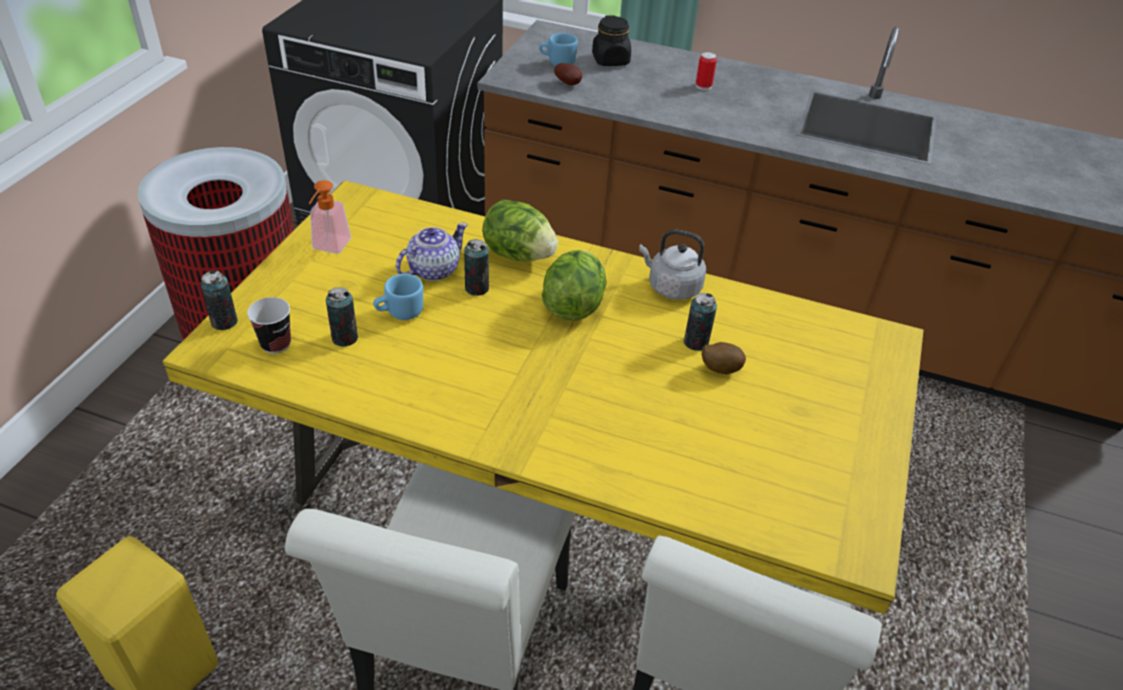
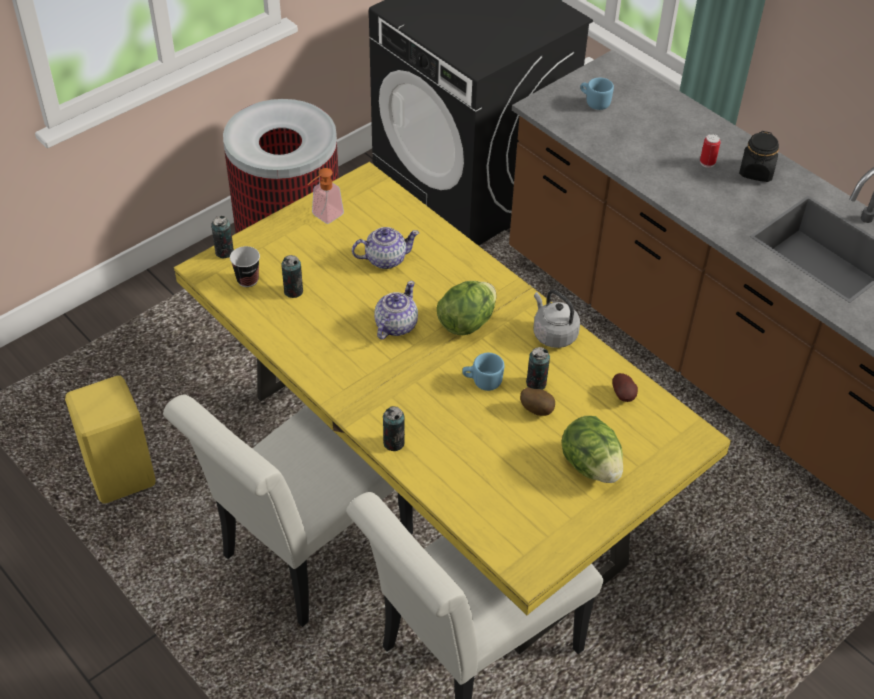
camera: 30 degrees right, 5 degrees up
(399, 313) = (341, 285): blue mug -> blue mug (482, 381)
(477, 288) = (406, 284): can -> can (393, 443)
(496, 335) = (395, 325): none -> teapot
(518, 254) = (456, 267): lettuce -> lettuce (591, 465)
(569, 84) = (588, 127): potato -> potato (624, 395)
(610, 60) = (644, 112): black jar -> black jar (756, 172)

